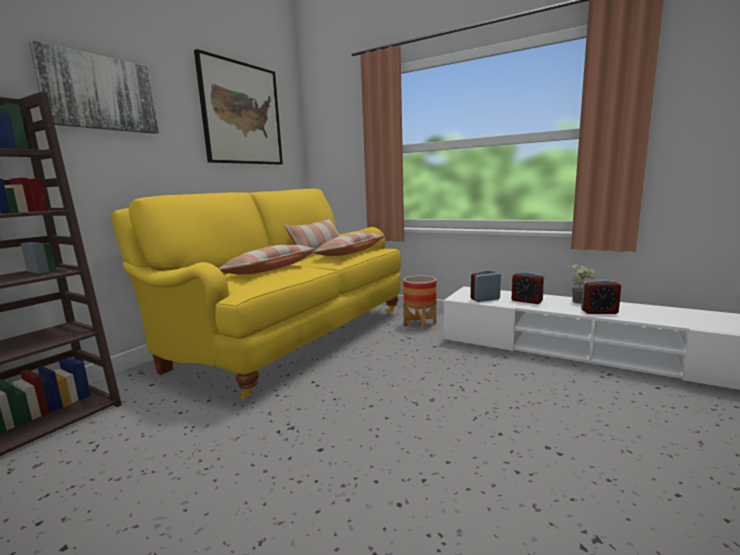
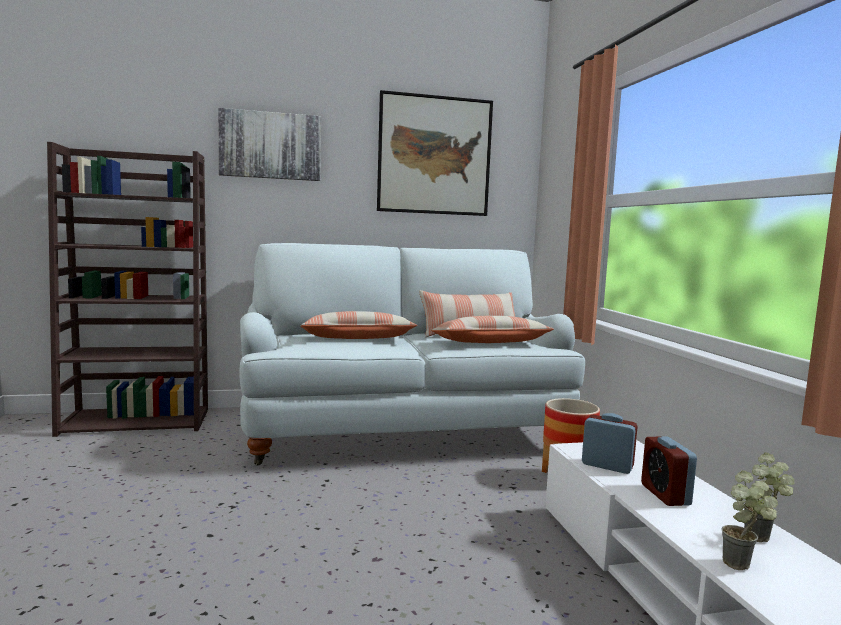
camera: 45 degrees right, 5 degrees down
(288, 336) = (402, 430): yellow sofa -> white sofa
(599, 312) = (744, 567): alarm clock -> potted plant

